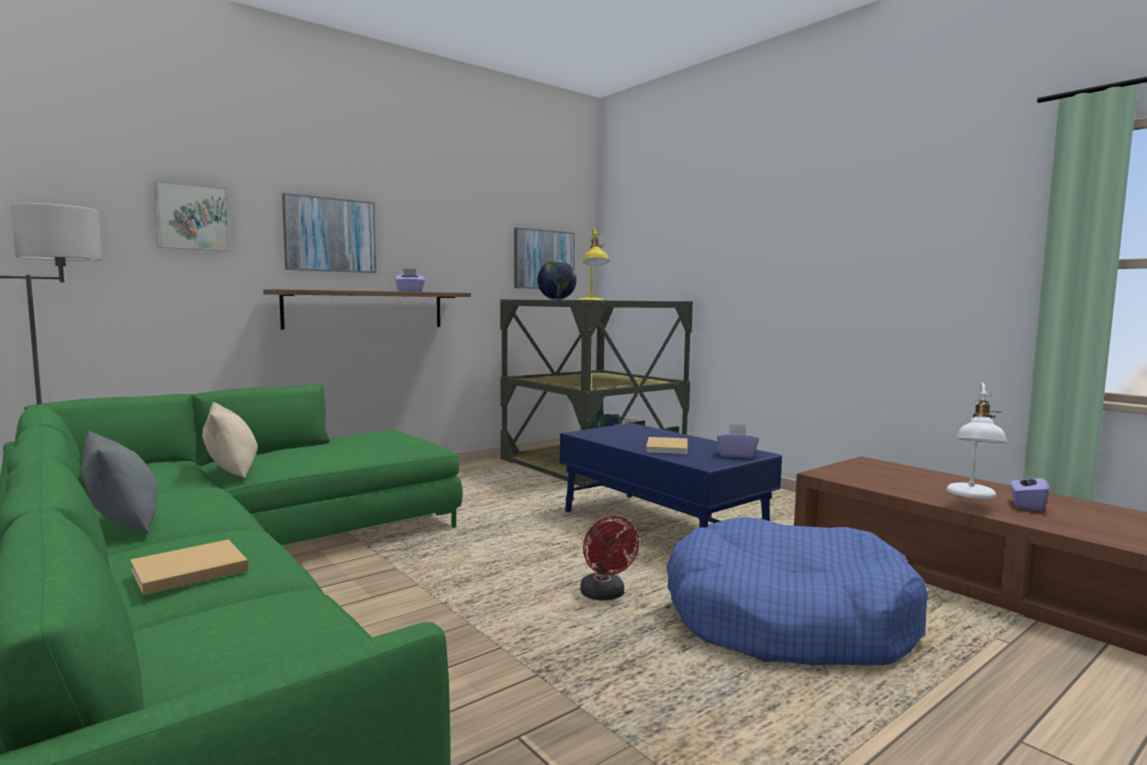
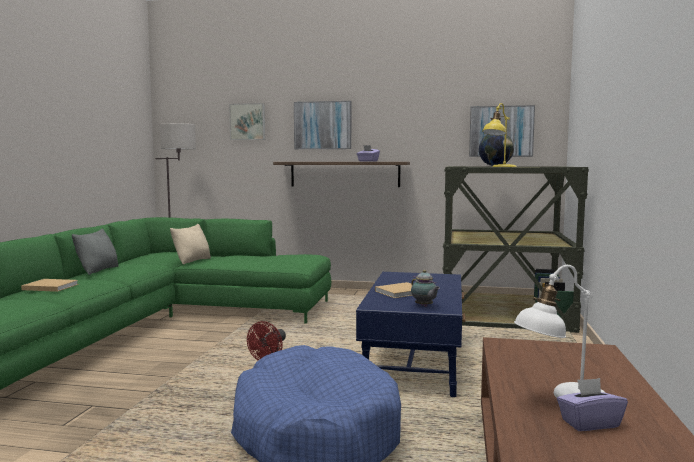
camera: 50 degrees right, 0 degrees up
(736, 455) = (424, 306): purple tissue box -> teapot

